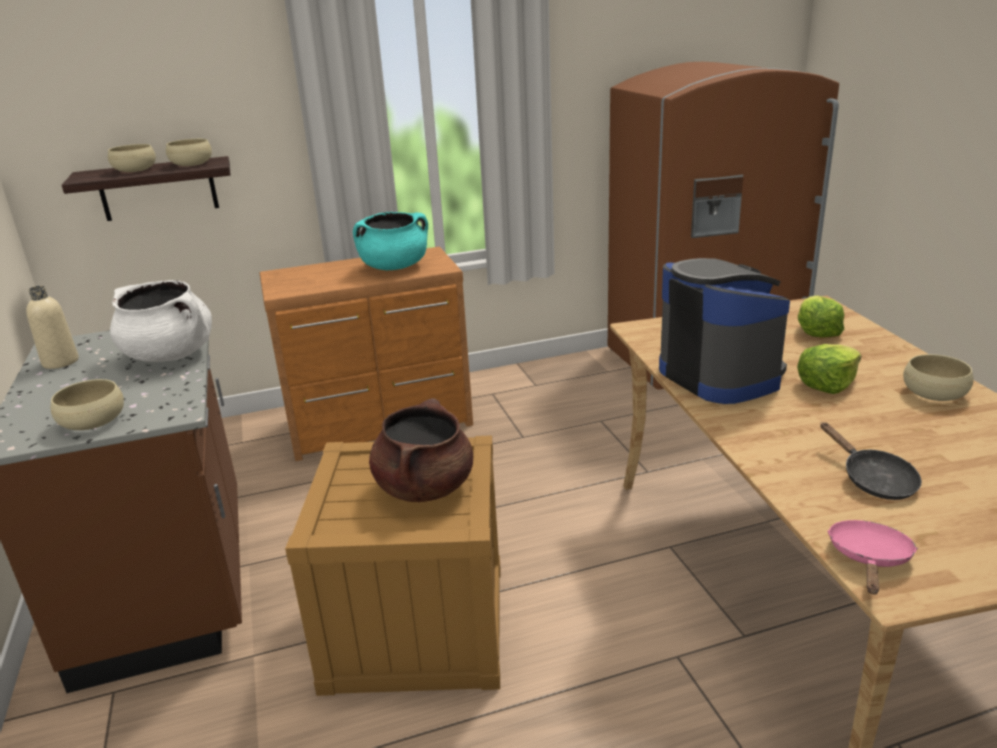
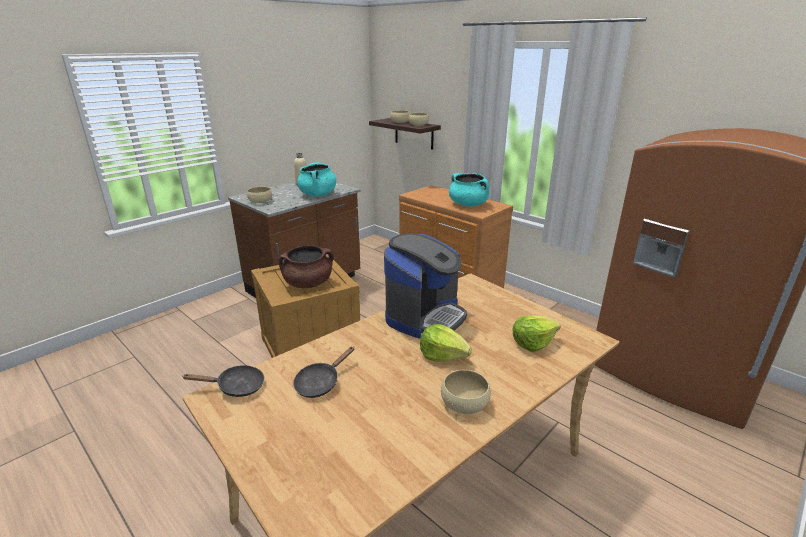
camera: 60 degrees right, 0 degrees up
(170, 355) = (318, 195): white cooking pot -> turquoise cooking pot
(869, 559) = (236, 387): pink frying pan -> black frying pan

